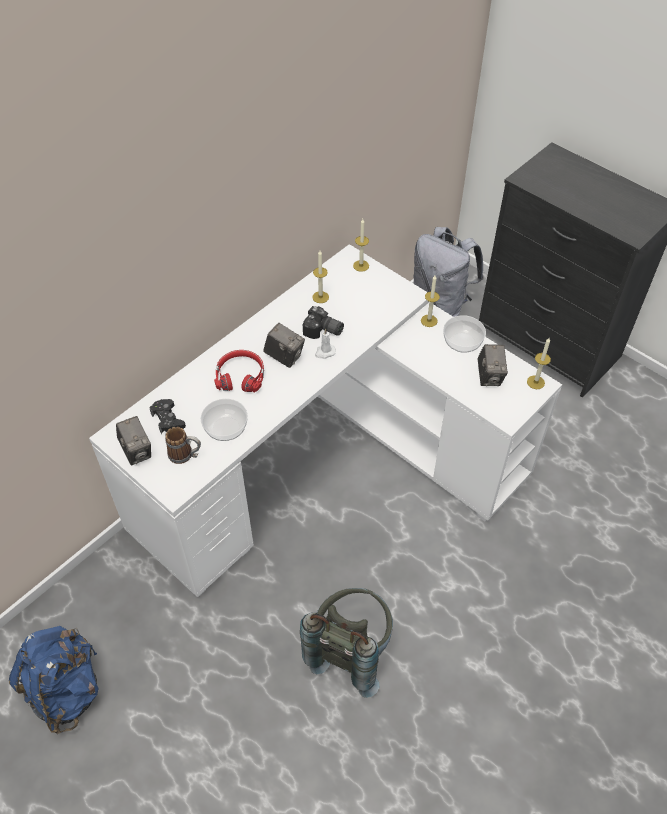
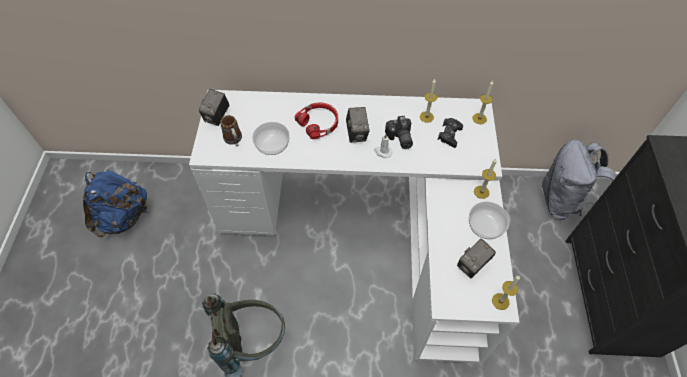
camera: 50 degrees right, 5 degrees up
(168, 419) = (252, 113): black game controller -> black game controller (449, 135)

